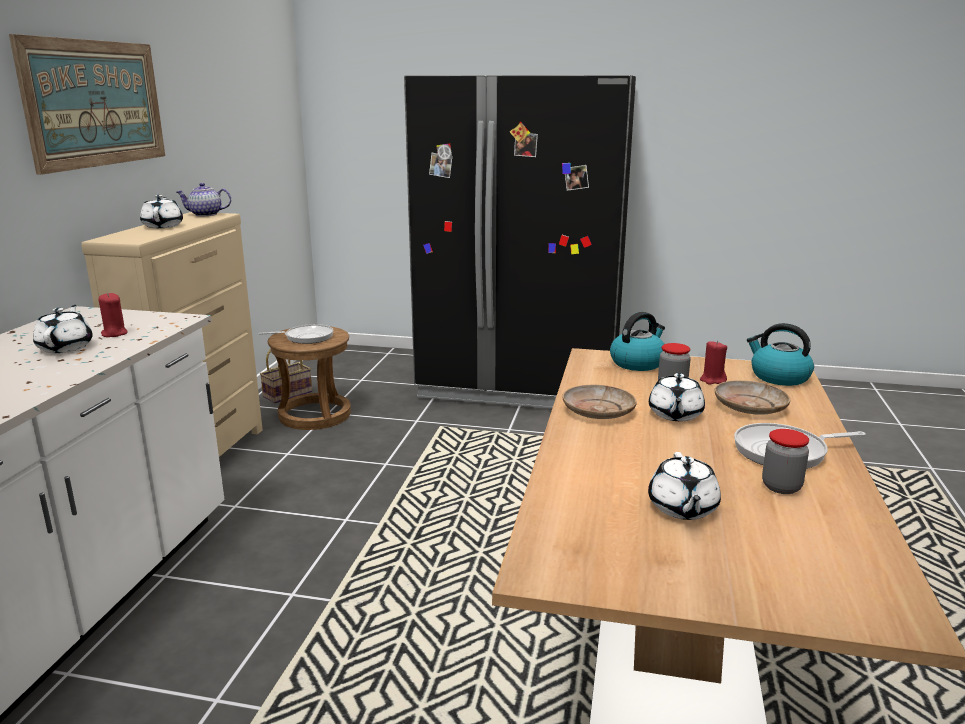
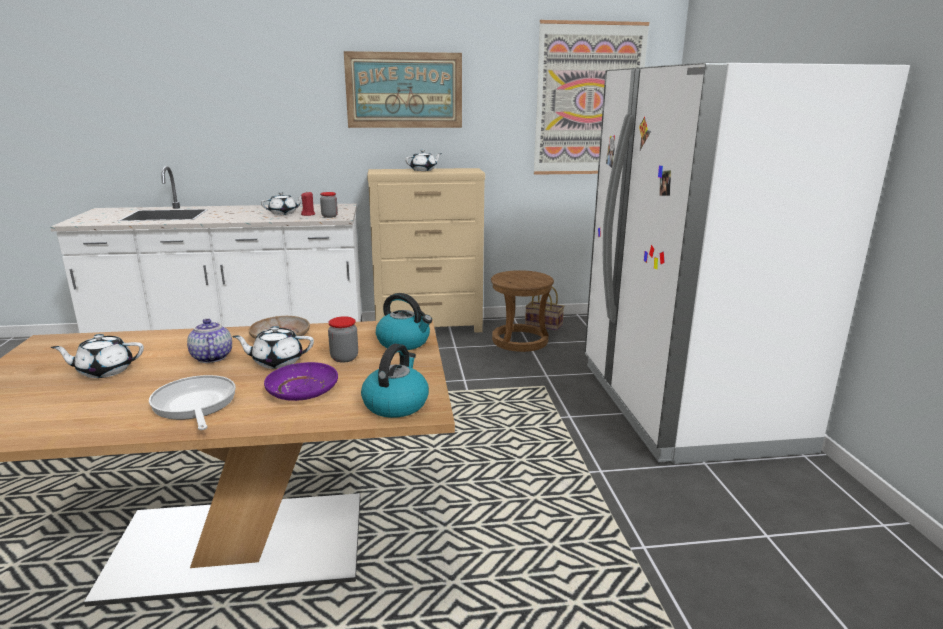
camera: 70 degrees right, 0 degrees up
(205, 215) = (469, 170): teapot -> teapot (211, 357)
(252, 108) = (589, 100): none -> picture
(306, 337) = (519, 278): frying pan -> none
(522, 382) = (685, 405): black fridge -> white fridge
(712, 380) = (370, 373): red candle -> none
(749, 406) = (303, 390): beige plate -> purple plate
(781, 487) = (126, 403): jar -> jar (329, 216)

